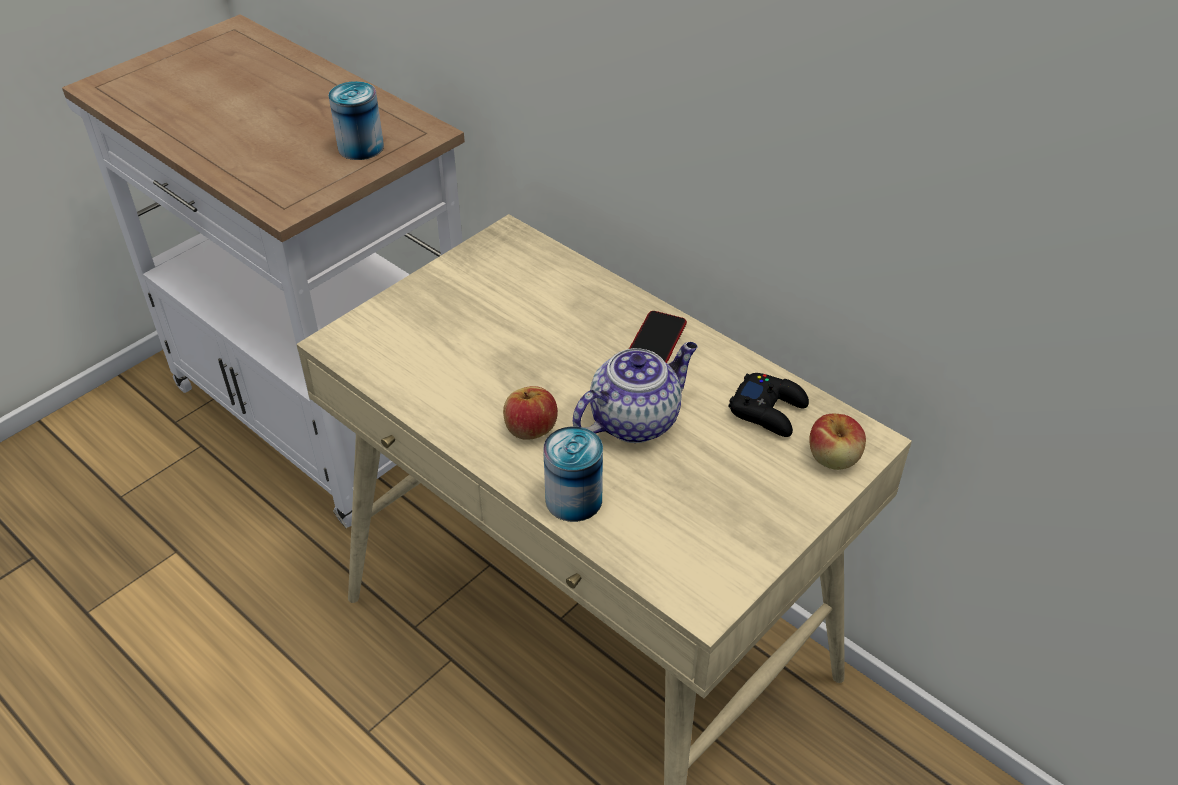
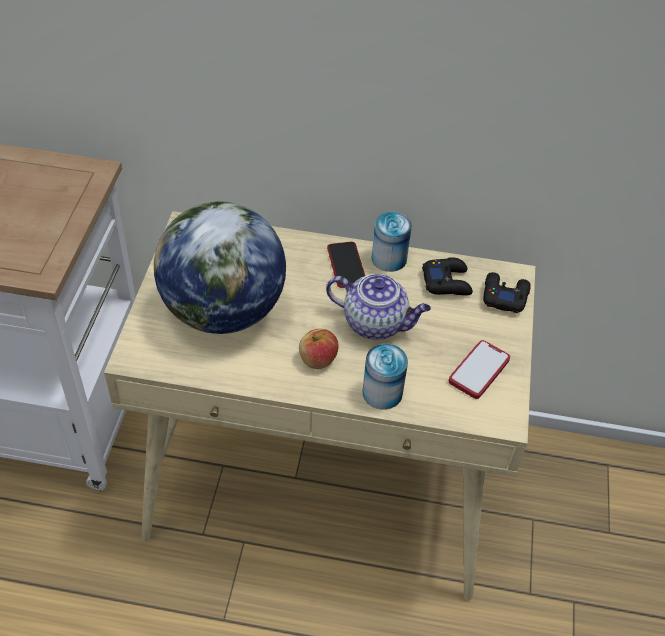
camera: 35 degrees left, 5 degrees up
(361, 147) = (54, 202): can -> can (389, 258)
(470, 335) = (223, 311): none -> globe
(635, 419) = (376, 323): teapot -> teapot turned 90 degrees clockwise
(720, 530) = (479, 370): none -> phone
(834, 458) = (504, 296): apple -> black game controller

